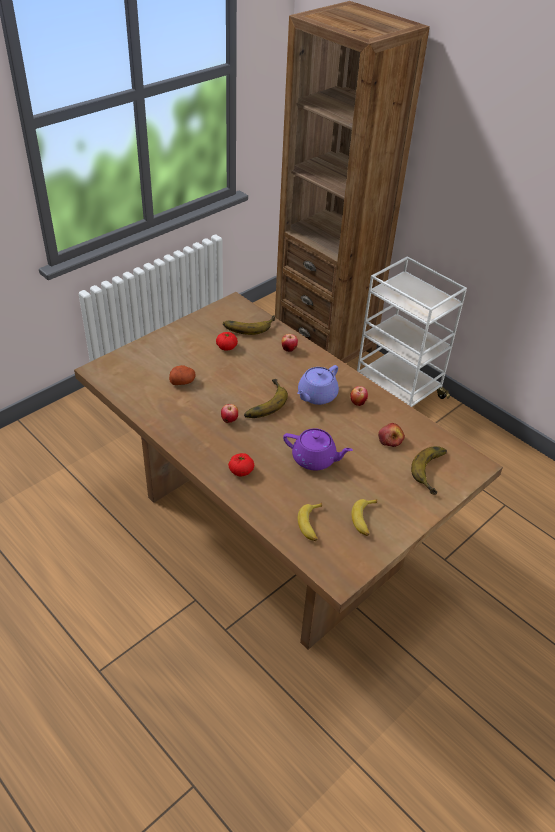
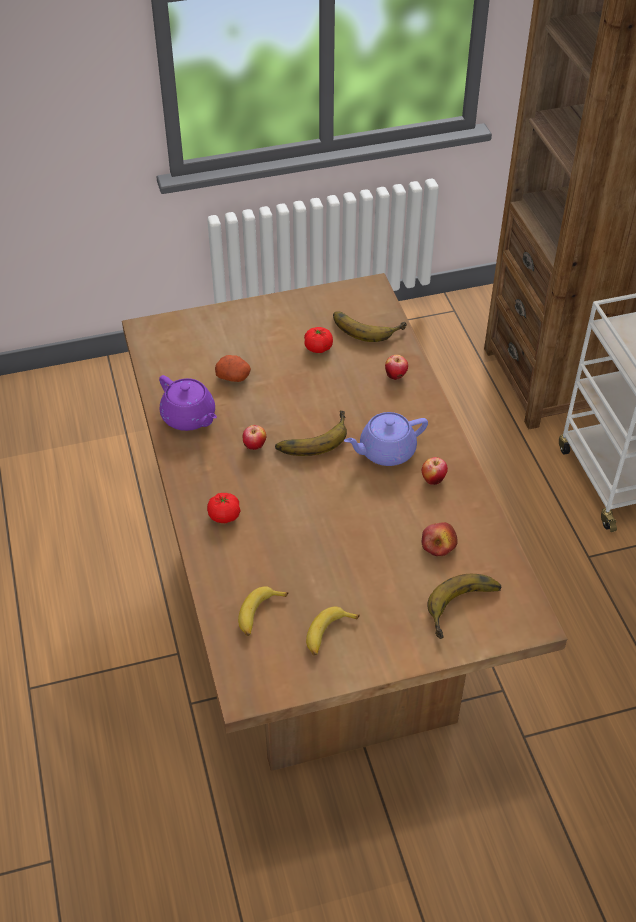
camera: 30 degrees right, 5 degrees up
(315, 459) = (323, 534): purple teapot -> purple teapot (189, 417)

